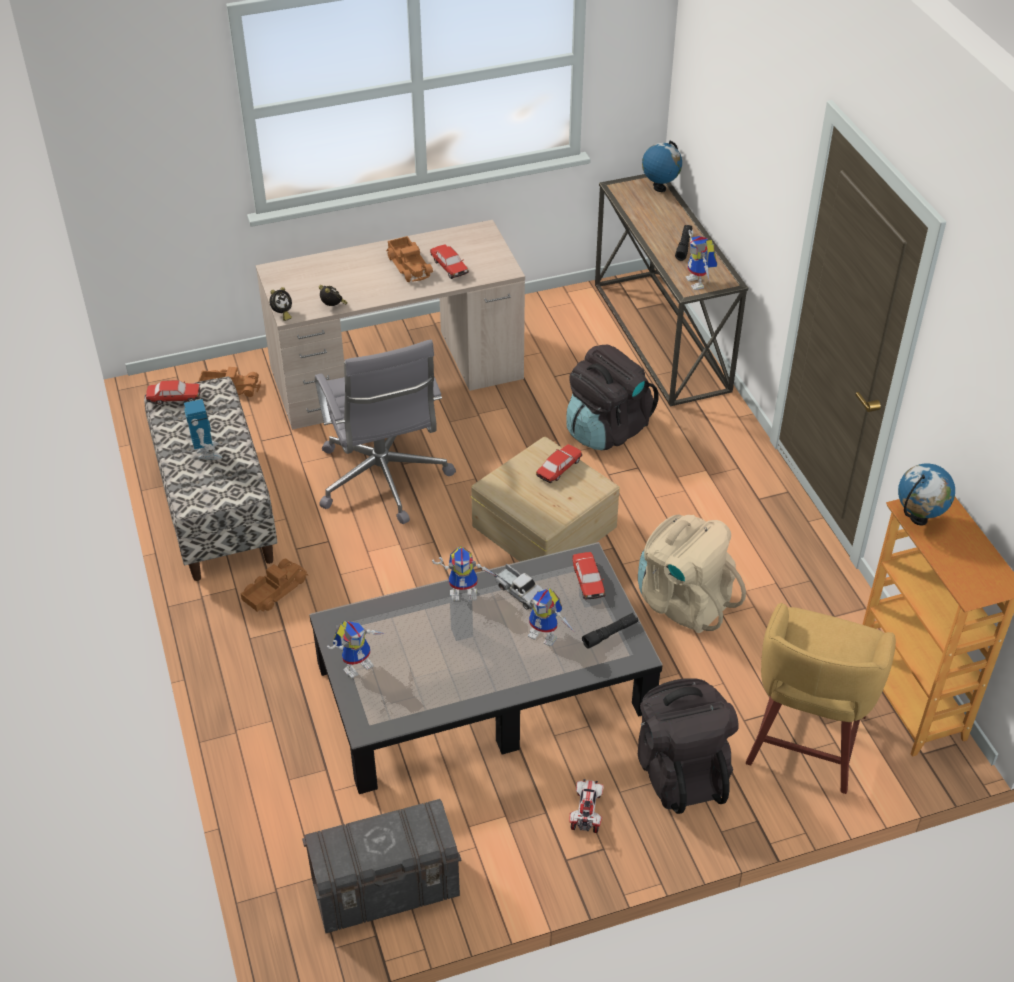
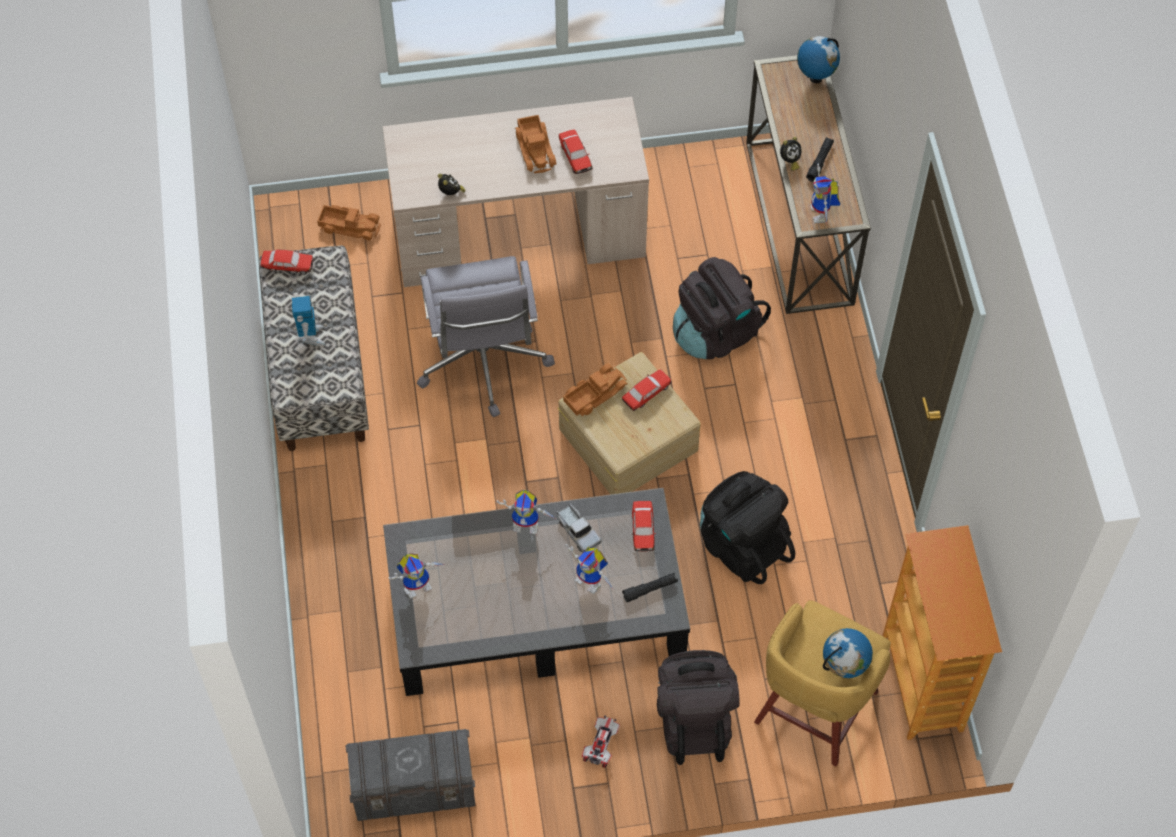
camera: 10 degrees right, 15 degrees up
(274, 590) = (361, 472): toy truck -> toy truck (594, 393)
(282, 314) = (399, 195): alarm clock -> alarm clock (789, 161)
(683, 601) = (741, 544): beige backpack -> black backpack
(918, 519) = (928, 557): globe -> globe (844, 668)

